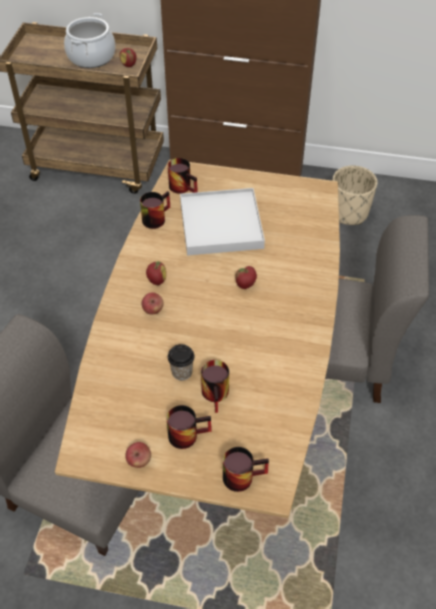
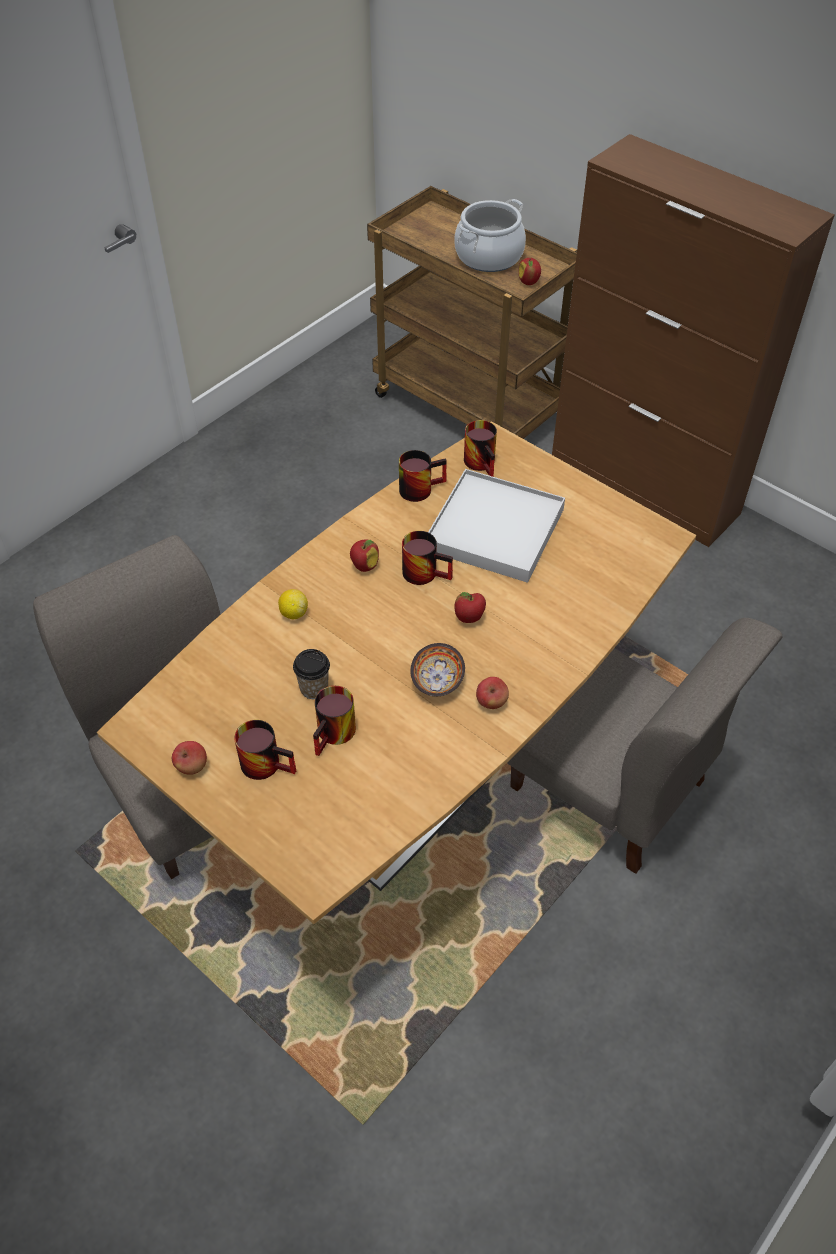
camera: 30 degrees right, 0 degrees up
(133, 331) = (294, 613): none -> lemon
(153, 310) = (335, 599): apple -> apple (491, 702)
(242, 474) = (295, 843): mug -> mug (426, 571)
(253, 332) = (436, 681): none -> bowl
(348, 212) = (769, 599): beige planter -> none

